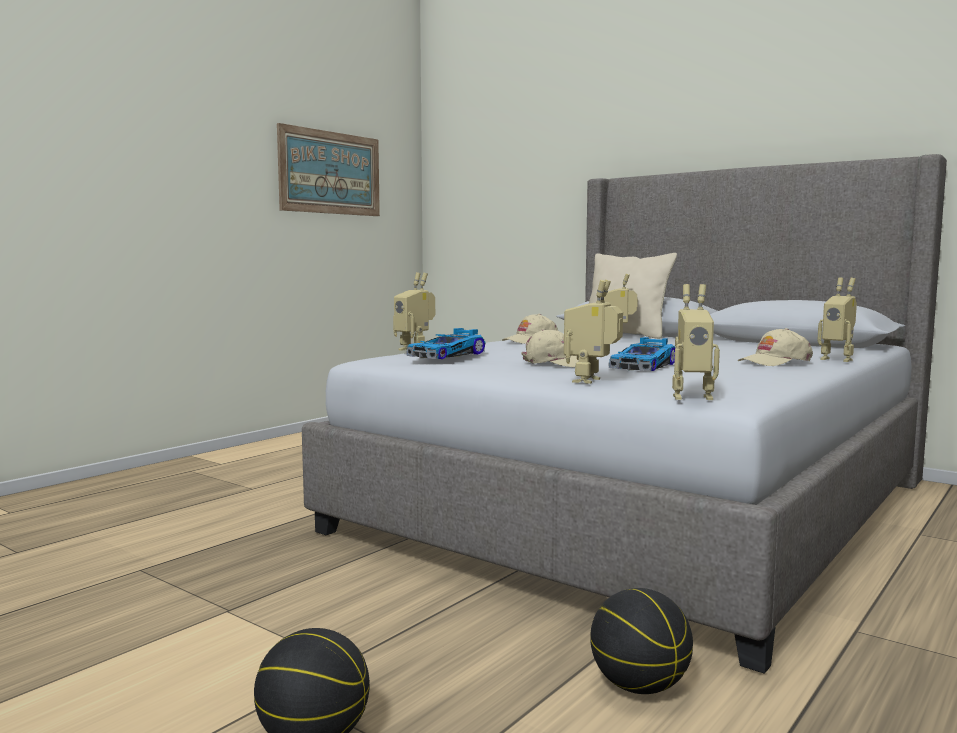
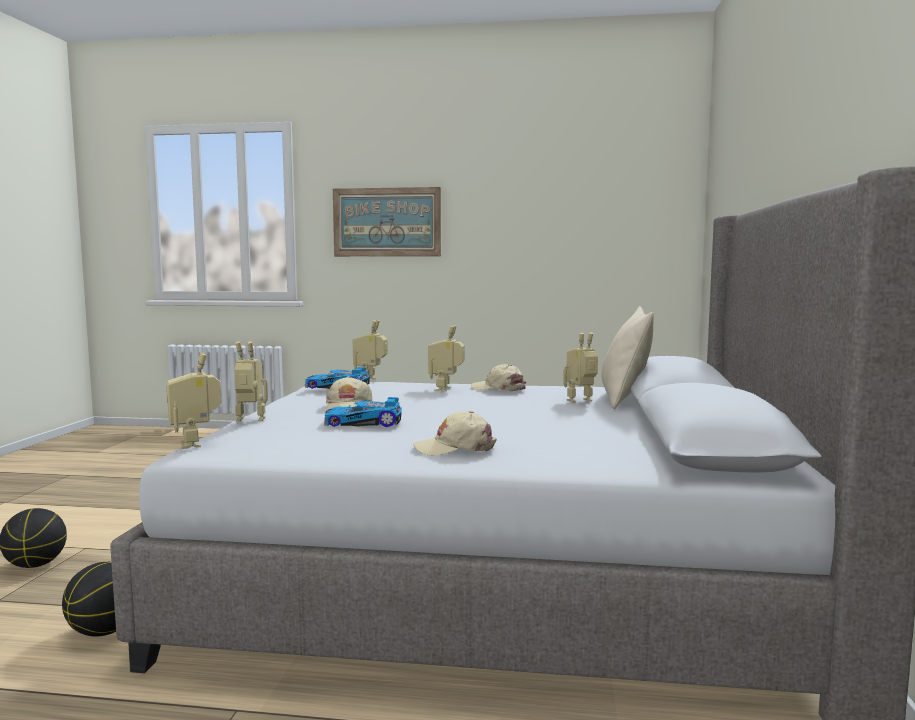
camera: 60 degrees right, 0 degrees up
(330, 173) = (578, 221): picture -> picture (387, 222)
(774, 362) = (455, 448): beige cap -> beige cap turned 45 degrees counterclockwise
(837, 359) = (529, 465): toy robot -> toy robot (446, 389)

